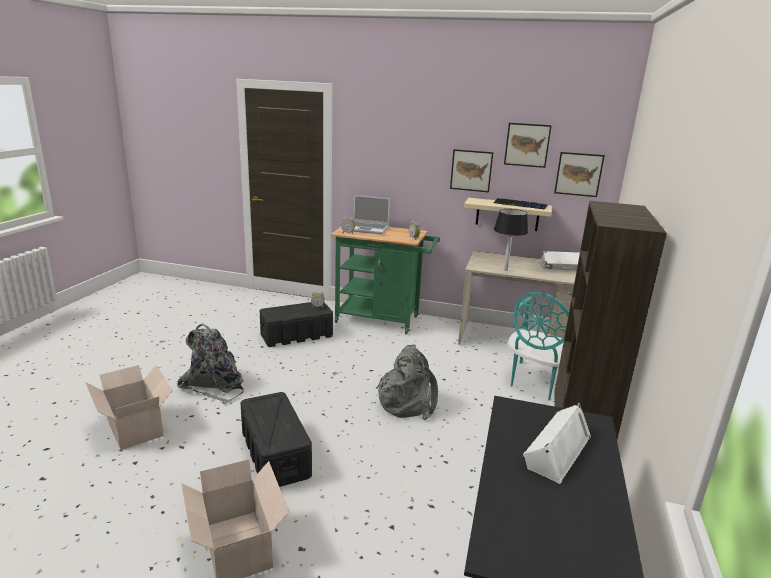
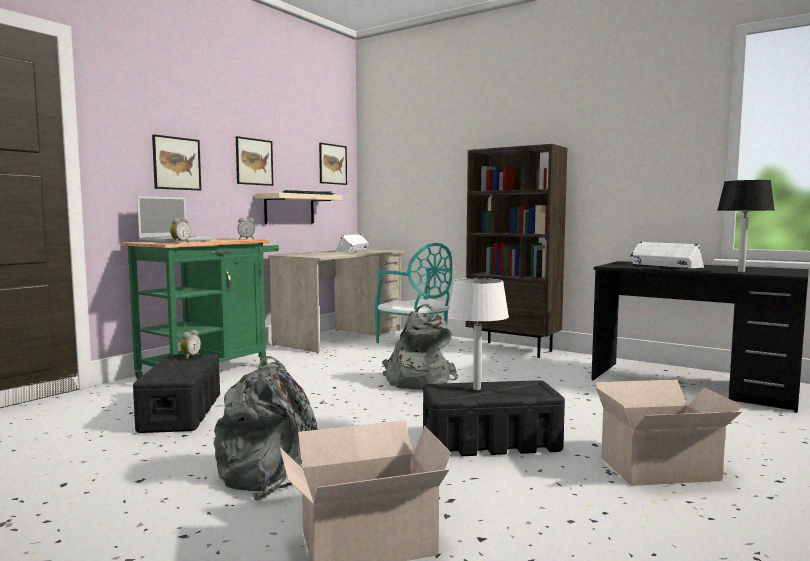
camera: 70 degrees left, 15 degrees down
(273, 413) = (476, 389): none -> white table lamp
(505, 270) = (338, 254): black table lamp -> black table lamp (741, 272)
(527, 145) = (295, 134): picture -> picture (177, 163)

